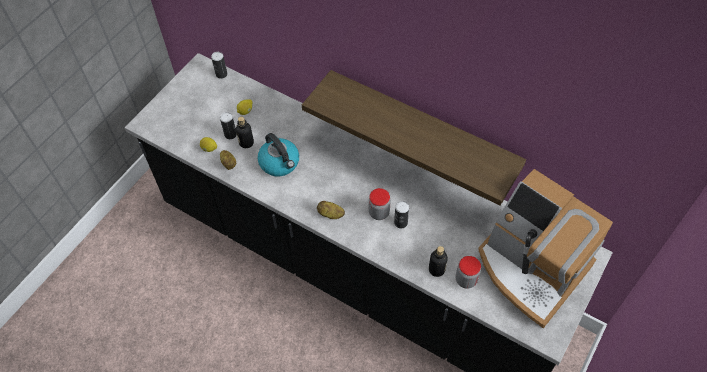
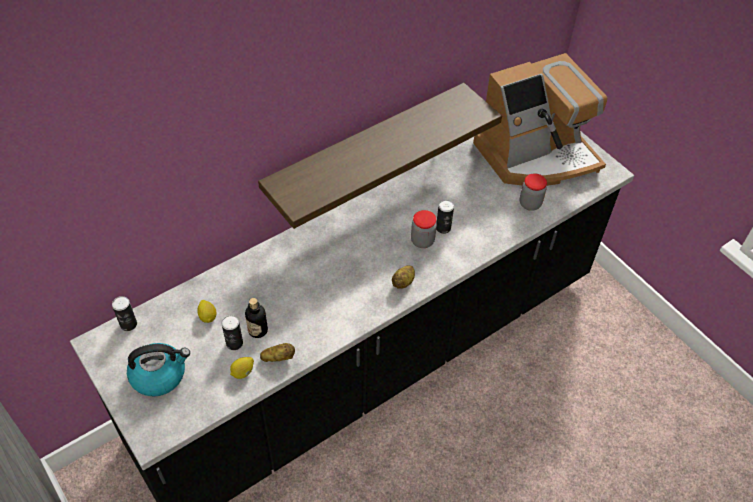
camera: 70 degrees left, 5 degrees down
(280, 163) = (308, 306): kettle -> kettle (159, 375)
(436, 269) = (510, 221): bottle -> none

